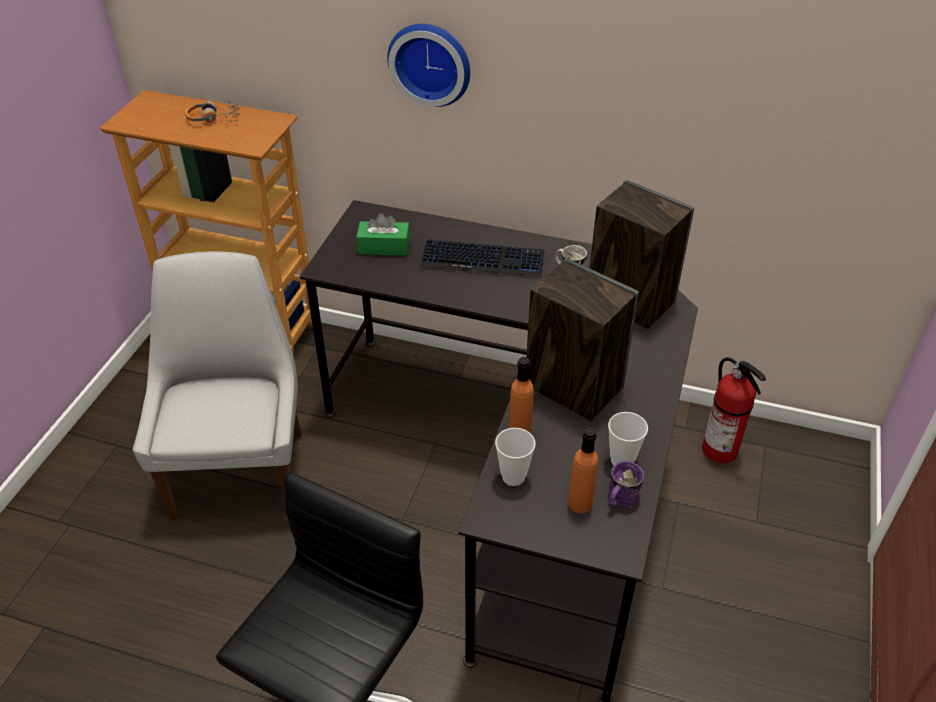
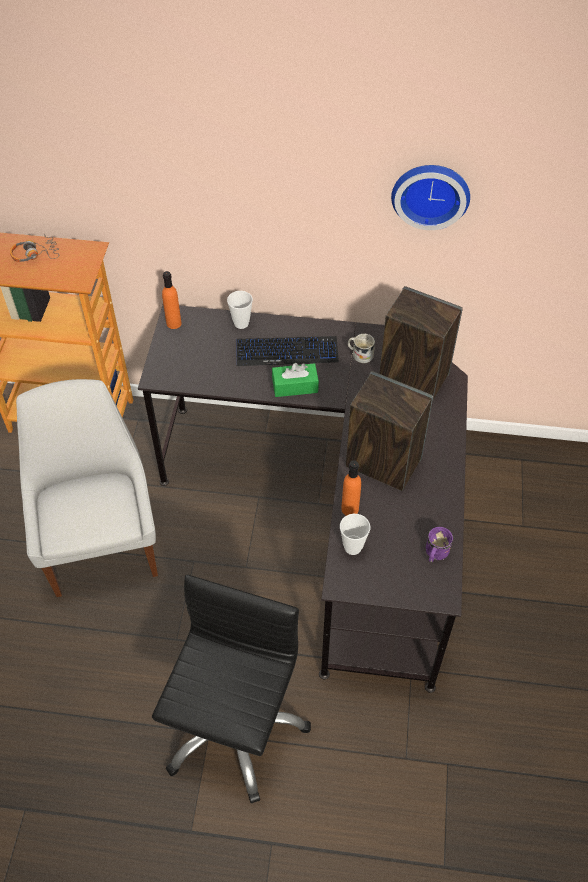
camera: 10 degrees left, 10 degrees up
(384, 247) = (201, 349): green tissue box -> green tissue box (295, 386)
(431, 62) = (228, 197): wall clock -> wall clock (430, 193)
(580, 503) = (406, 561): orange bottle -> orange bottle (174, 323)
(622, 460) = (431, 521): cup -> cup (241, 323)
(721, 450) = (488, 469): fire extinguisher -> none

